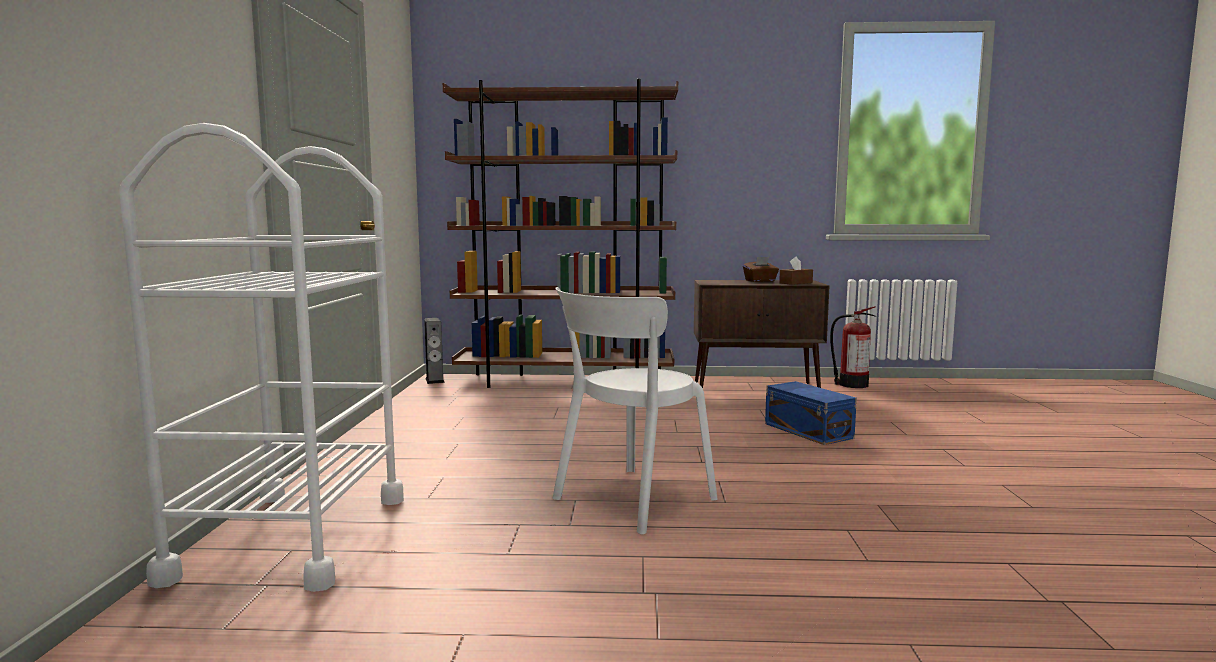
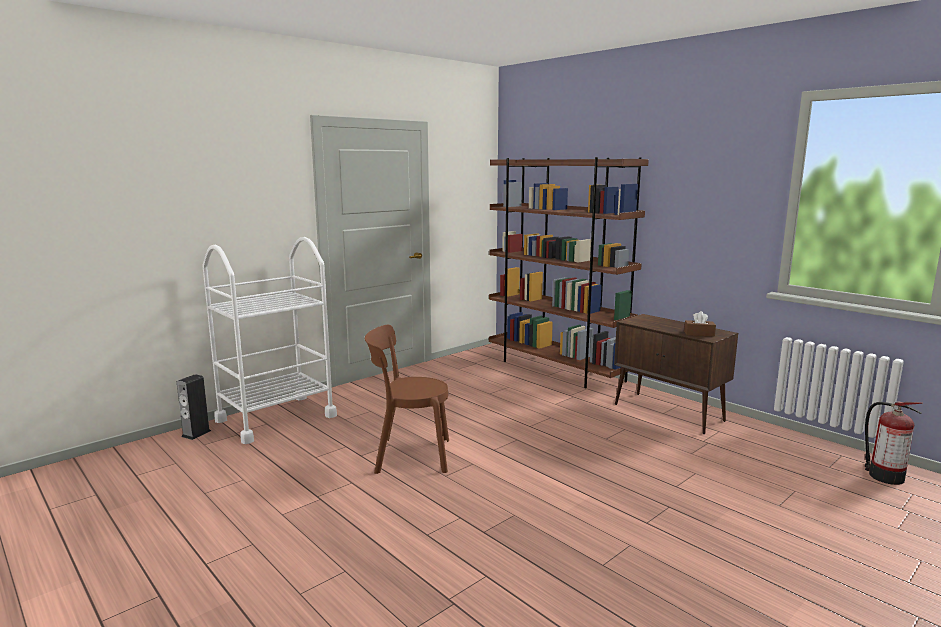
camera: 45 degrees right, 5 degrees up
(434, 380) = (489, 348): speaker -> speaker (196, 433)
(629, 500) = (408, 455): white chair -> brown chair
(760, 281) = (683, 325): brown tissue box -> none
(808, 430) = (612, 456): blue storage box -> none
(851, 384) = (761, 434): fire extinguisher -> fire extinguisher (884, 476)

